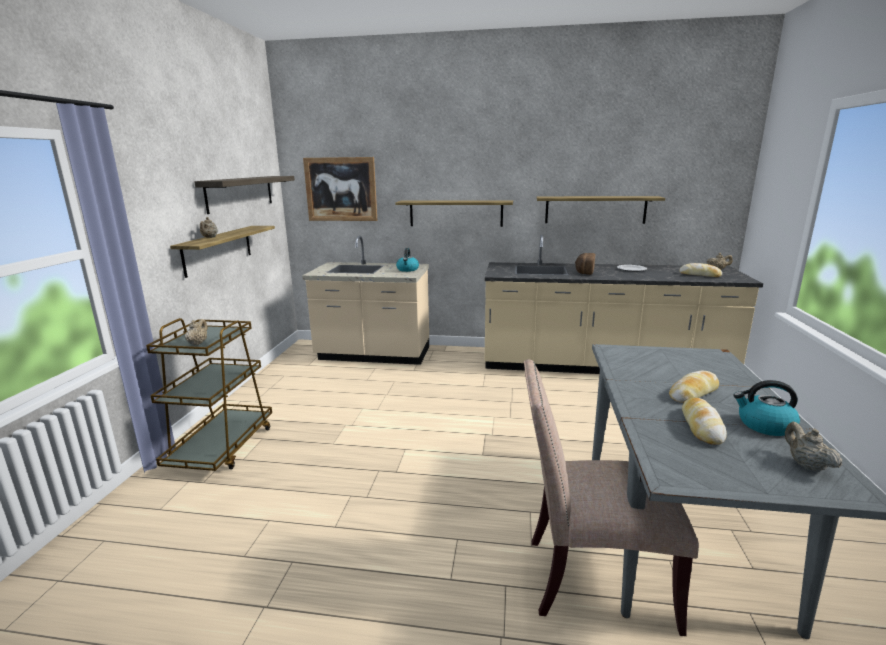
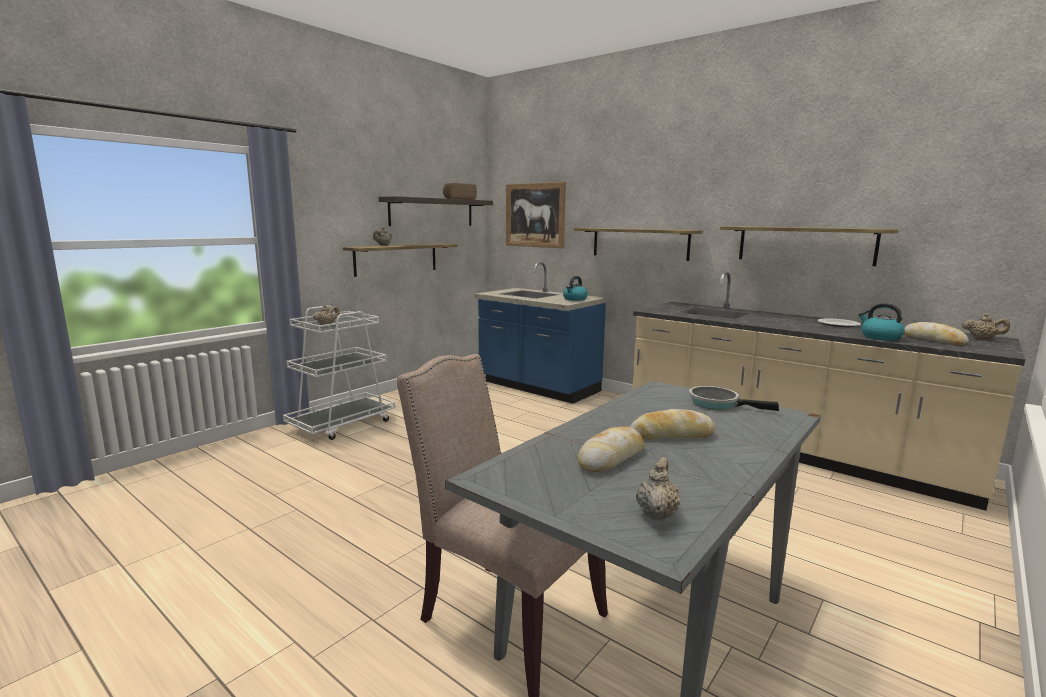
camera: 30 degrees right, 5 degrees down
(222, 447) = (342, 424): brown cart -> white cart
(373, 355) = (538, 387): beige counter -> blue counter
(584, 271) = (766, 319): bread -> bread (459, 199)
(666, 355) = (718, 404): none -> frying pan
(764, 425) = (691, 476): kettle -> kettle (880, 337)

